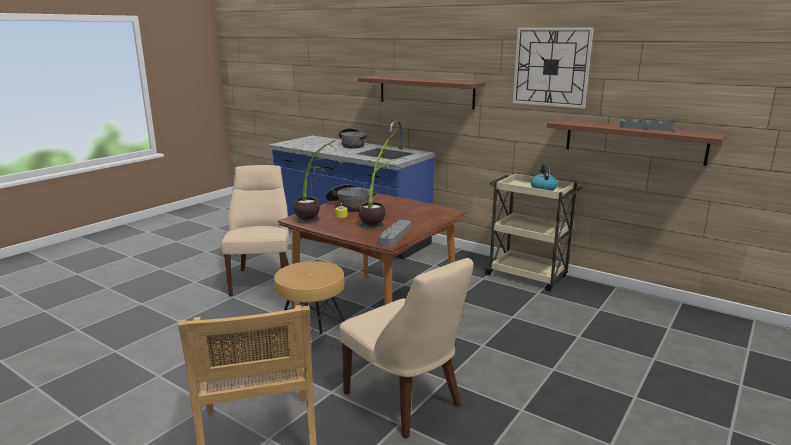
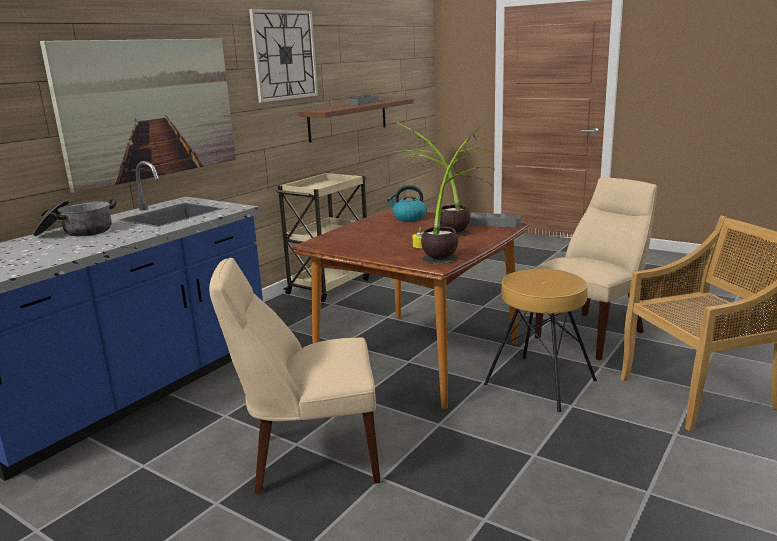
camera: 90 degrees left, 0 degrees up
(349, 206) = (377, 245): cooking pot -> none
(425, 92) = (150, 109): brown shelf -> picture
(543, 189) = (327, 185): kettle -> kettle (409, 218)

